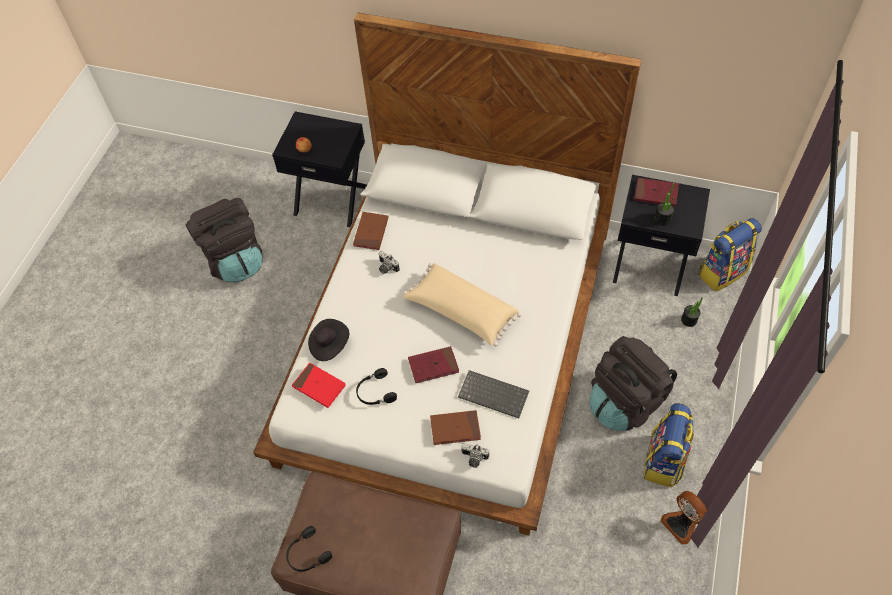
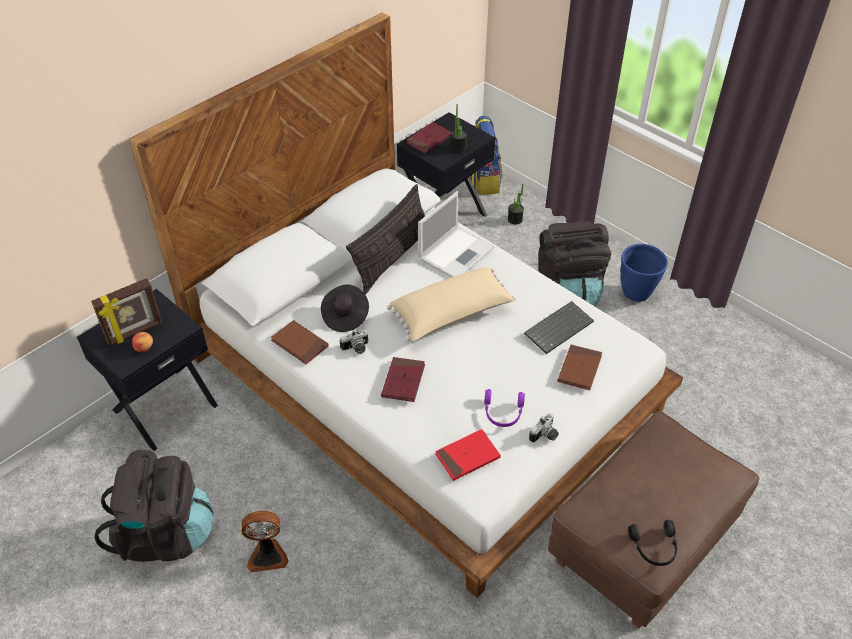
camera: 65 degrees left, 10 degrees down
(315, 137) = (135, 333): none -> picture frame
(329, 345) = (419, 430): black hat -> black hat (345, 316)
(375, 392) = (503, 413): black headphones -> purple headphones
(433, 366) = (500, 358): red book -> red book (403, 381)
(473, 459) = (619, 369): camera -> camera (545, 436)
(499, 243) = (393, 258): none -> pillow
(535, 283) = (457, 252): none -> laptop
(664, 461) = (636, 293): backpack -> blue planter
(681, 524) = (697, 309): fan -> fan (267, 554)

